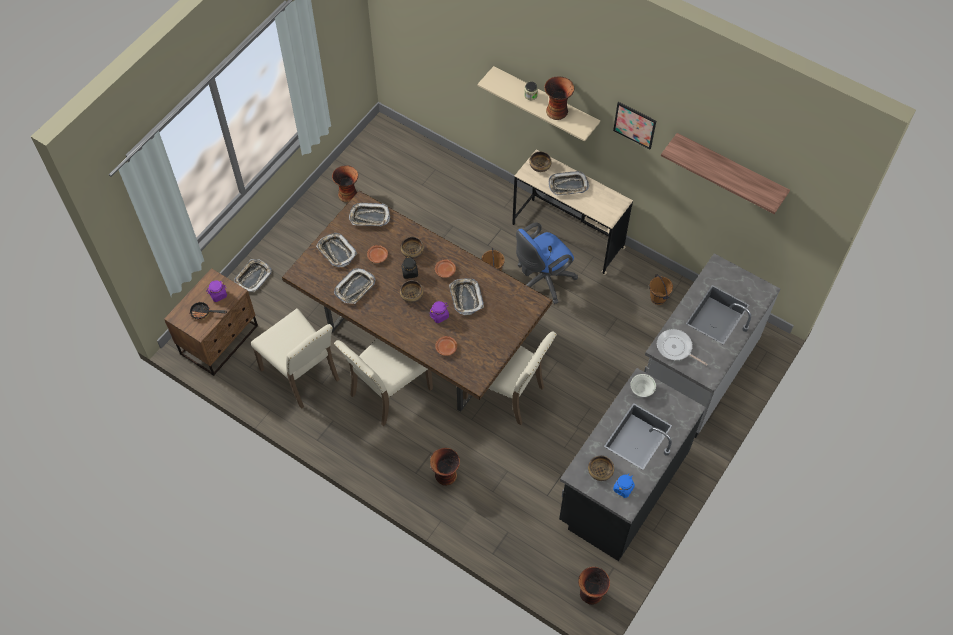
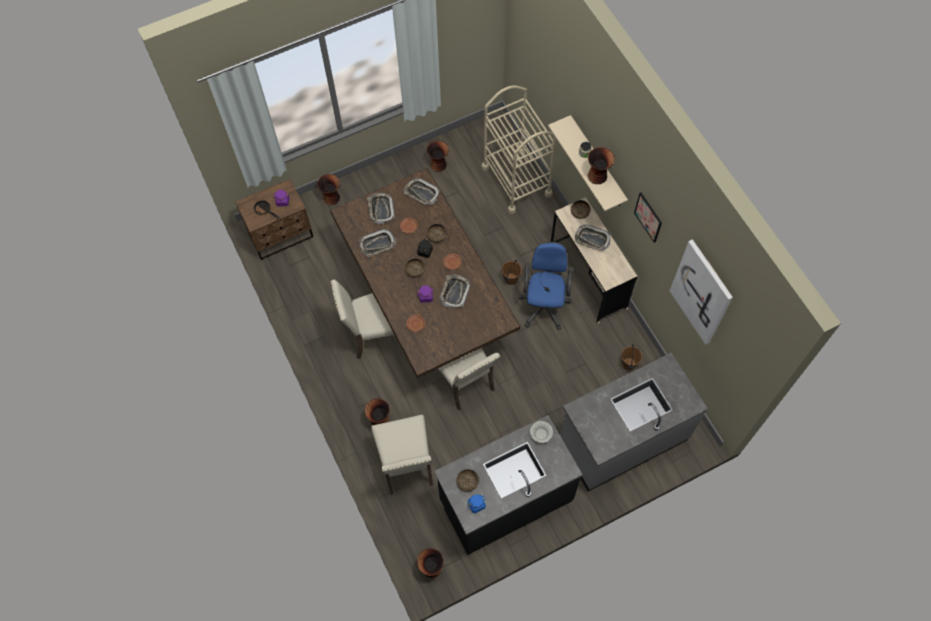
camera: 30 degrees right, 5 degrees up
(253, 277) = (332, 197): tray -> vase
(302, 374) = (323, 290): beige chair -> beige chair (406, 465)
(438, 175) = (516, 181): none -> beige cart
(541, 281) = (544, 304): blue office chair -> blue office chair turned 105 degrees clockwise
(676, 348) = (589, 415): frying pan -> none
(730, 170) = (701, 292): shelf -> picture

